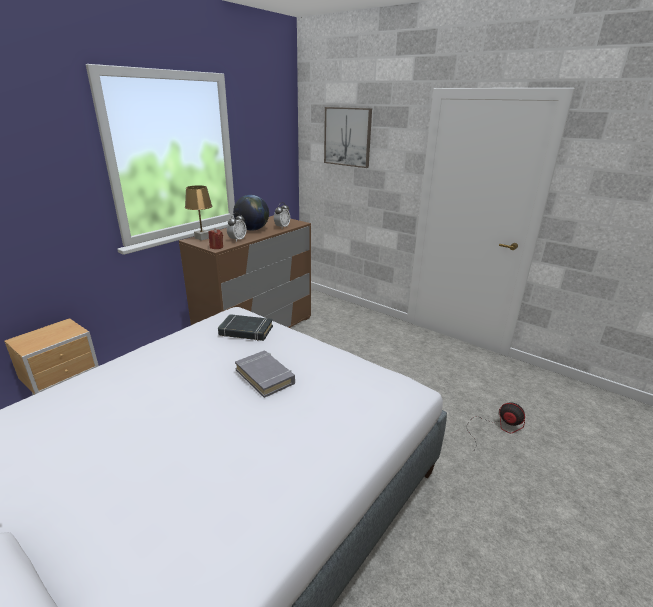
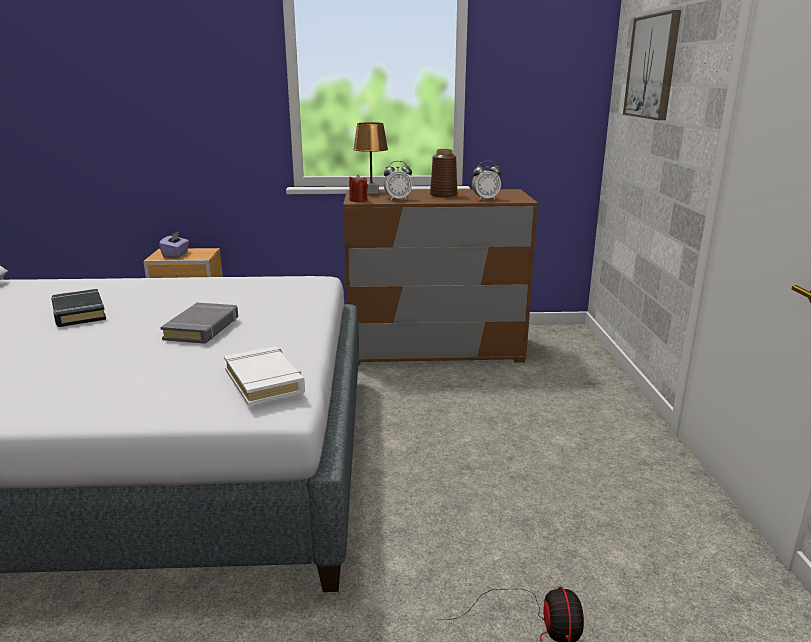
camera: 50 degrees right, 5 degrees down
(43, 339) = (176, 255): none -> purple tissue box
(246, 331) = (283, 294): black book -> black book (79, 313)
(252, 229) = (444, 195): globe -> brown vase
(381, 383) = (264, 381): none -> white book

